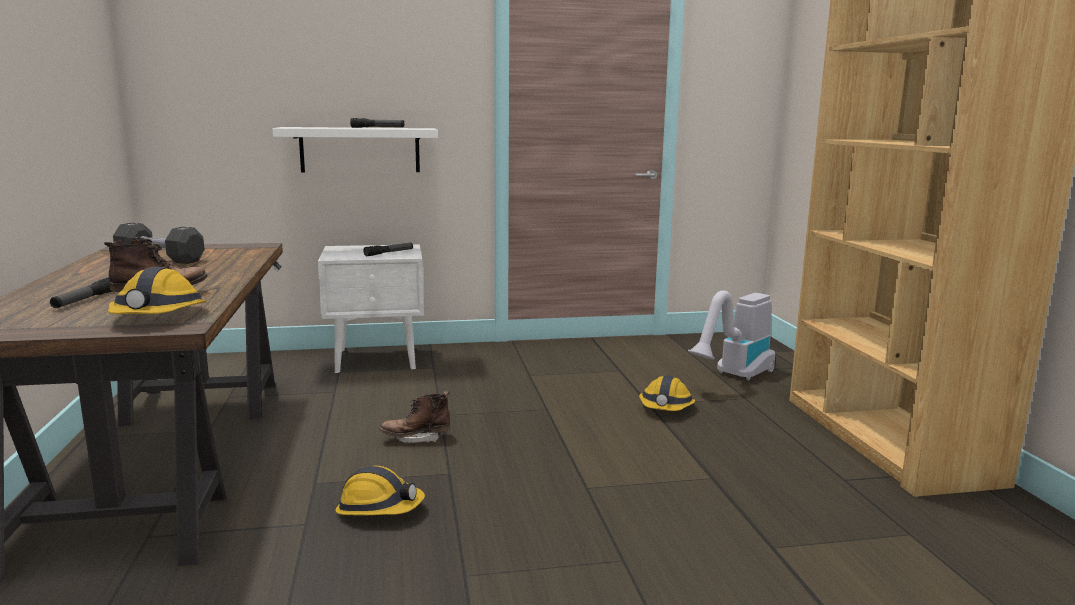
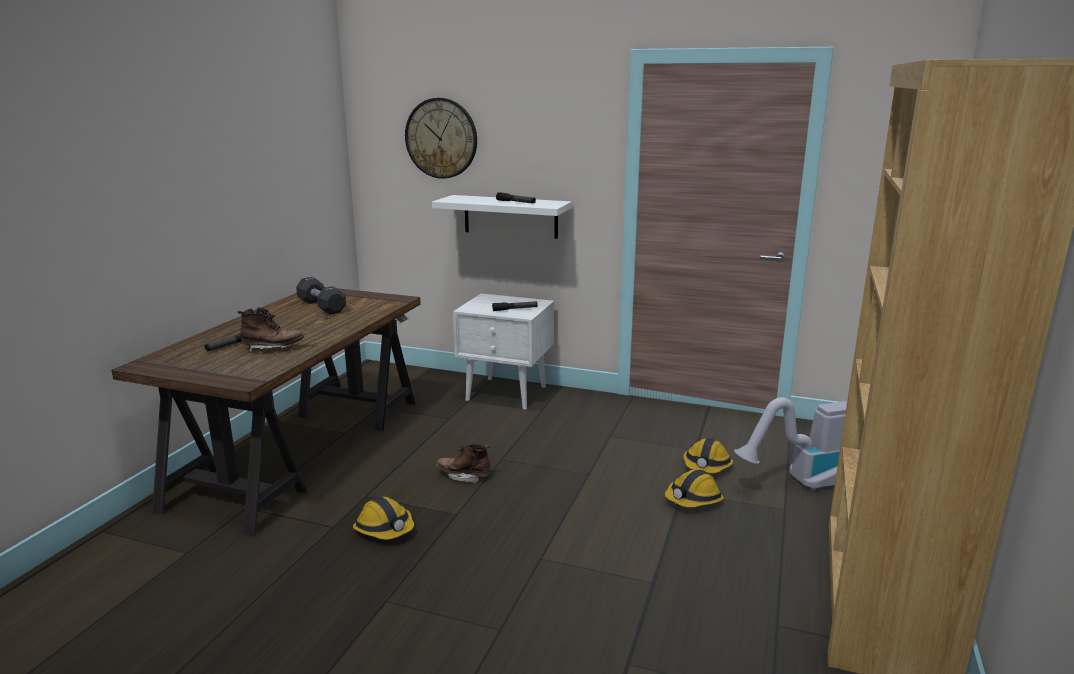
camera: 30 degrees right, 5 degrees up
(158, 316) = (247, 370): hard hat -> hard hat (707, 466)
(263, 56) = (441, 138): none -> wall clock

